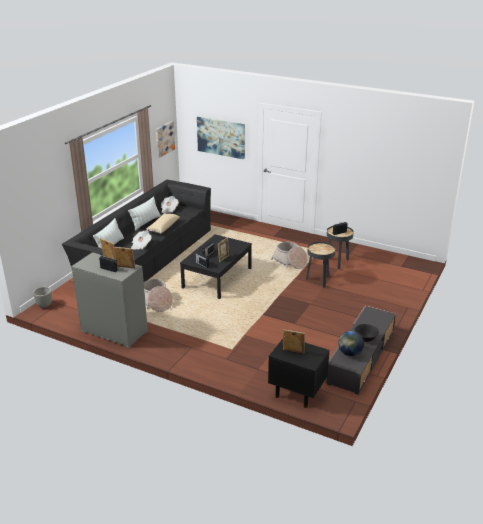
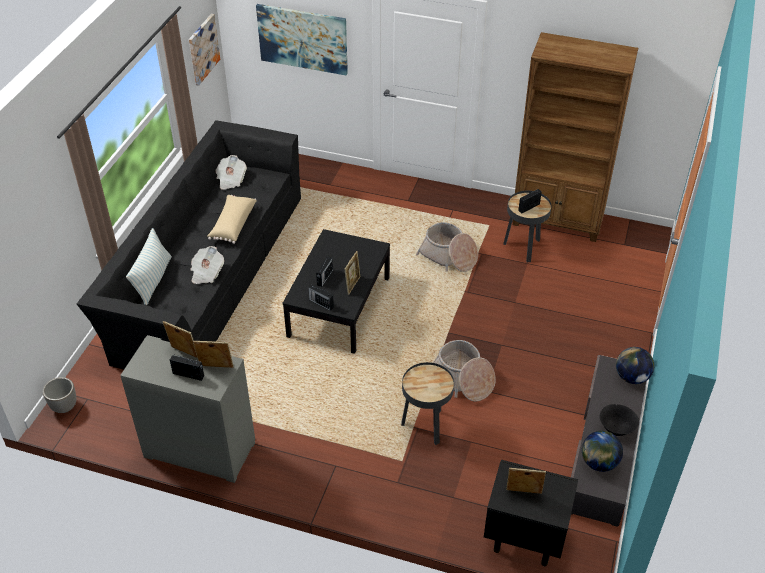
camera: 10 degrees left, 15 degrees up
(146, 222) = (199, 214): pillow -> none
(156, 302) = (252, 374): basket -> basket (463, 379)
(319, 280) = (504, 292): black side table -> black side table (426, 425)
(362, 252) = (558, 221): none -> brown bookcase
(383, 317) = (631, 377): none -> globe

